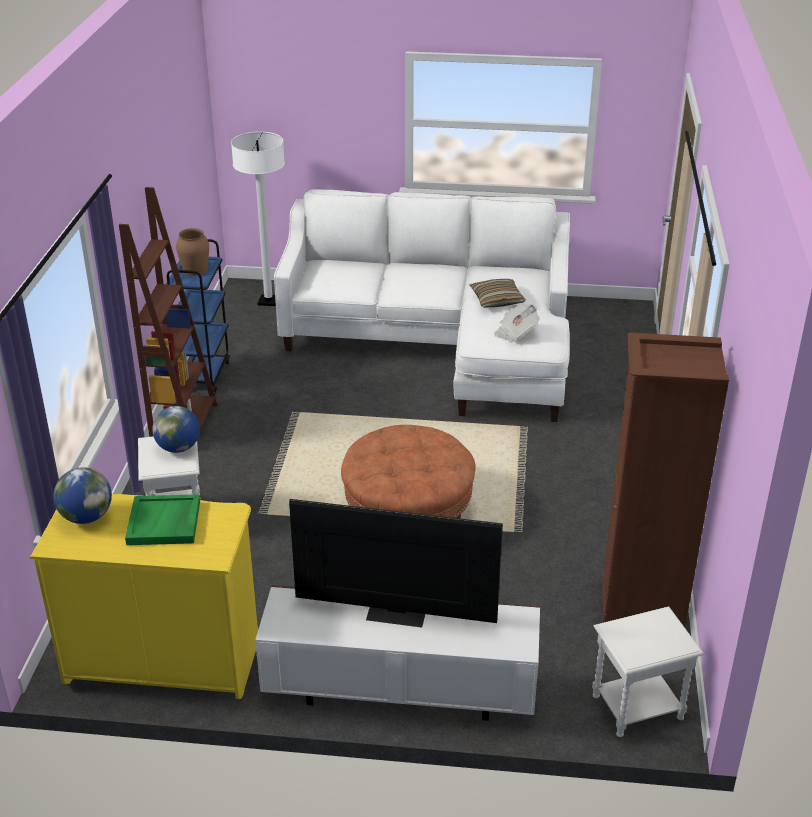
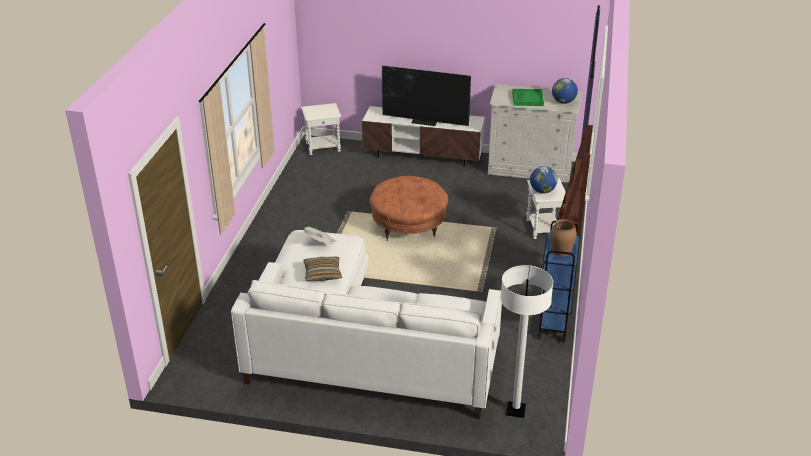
camera: 175 degrees left, 0 degrees up
(164, 662) = (530, 169): yellow dresser -> white dresser
(641, 607) = (301, 178): brown cabinet -> none

